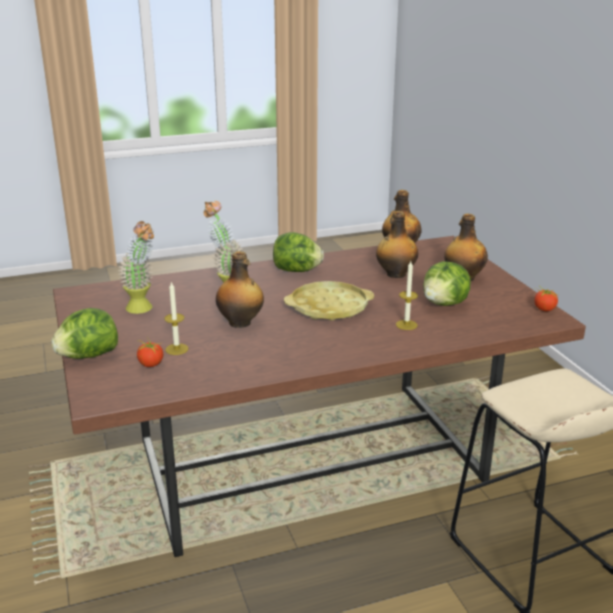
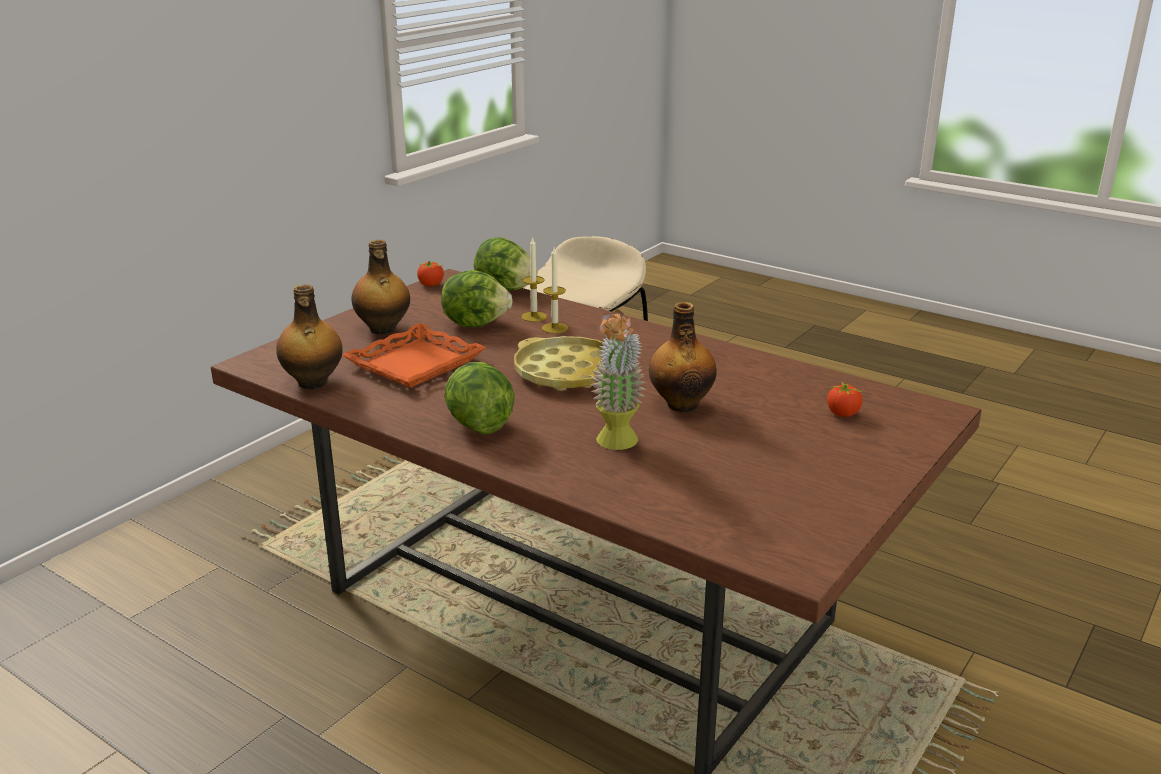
camera: 125 degrees left, 0 degrees up
(88, 356) = (897, 456): lettuce -> lettuce (505, 288)
(143, 310) = (751, 478): potted plant -> none
(177, 349) = (793, 414): candle -> candle (534, 317)
(395, 274) = (416, 364): bottle -> orange tray

